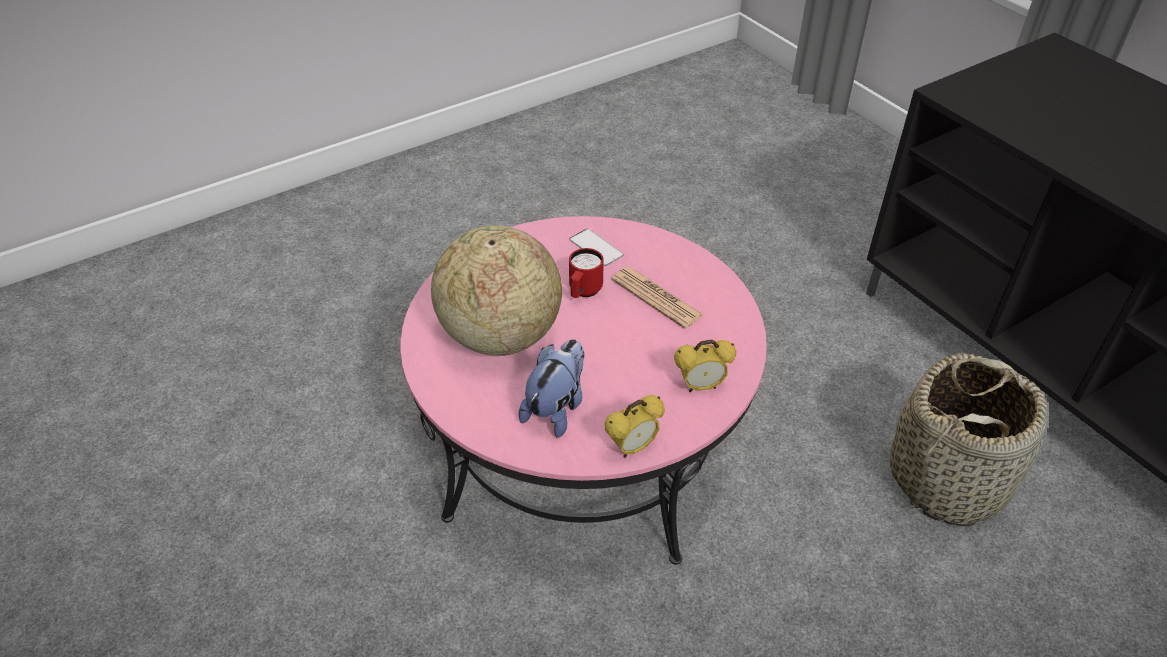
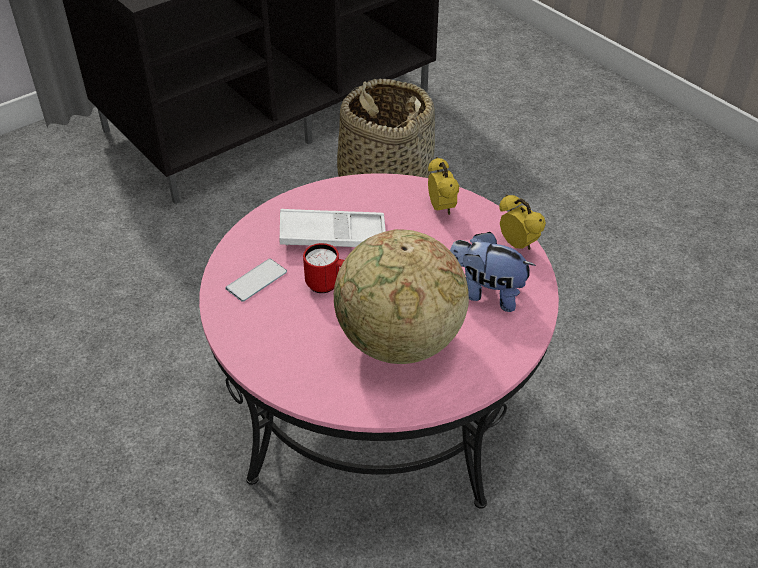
camera: 95 degrees left, 0 degrees up
(656, 298) = (333, 235): newspaper -> white tray

